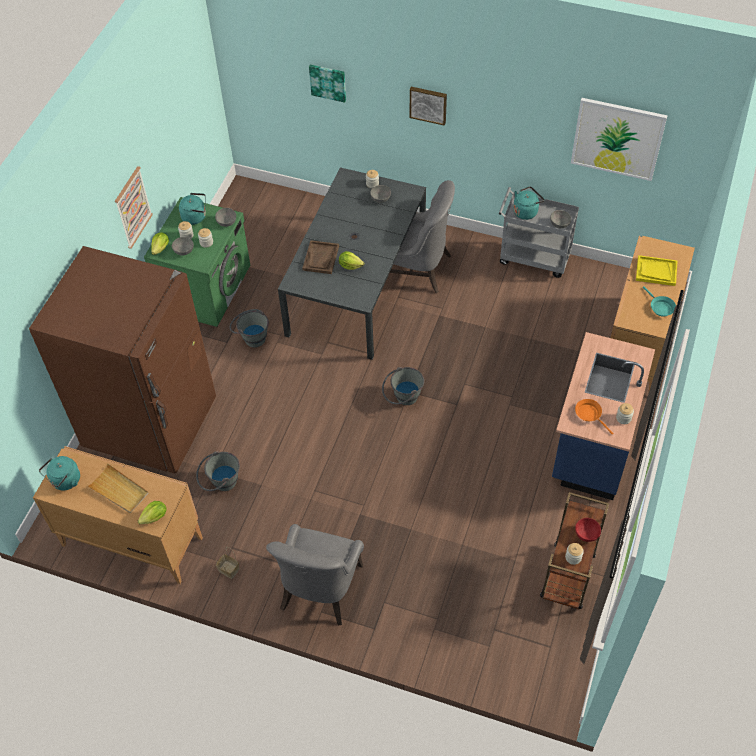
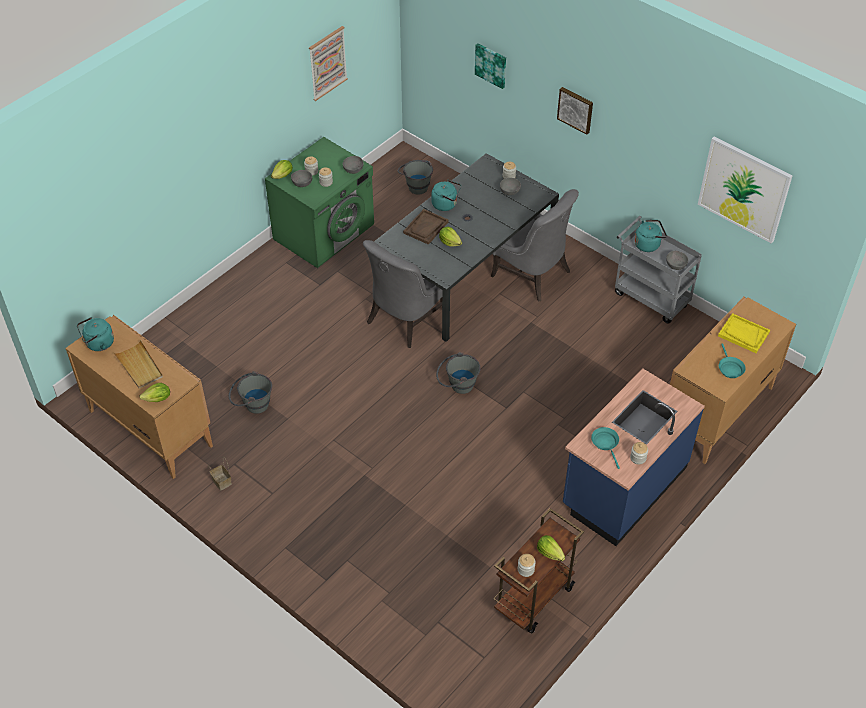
camera: 20 degrees right, 5 degrees down
(133, 207) = (263, 126): picture -> picture (327, 63)
(150, 421) = (218, 331): brown fridge -> none
(195, 217) = (328, 157): turquoise kettle -> turquoise kettle (446, 204)
(251, 337) = (344, 287): grey bucket -> grey bucket (415, 185)
(320, 588) = (295, 527): grey chair -> grey chair (406, 318)
(586, 533) = (549, 553): red bowl -> lettuce
(590, 414) = (606, 444): orange frying pan -> turquoise frying pan

